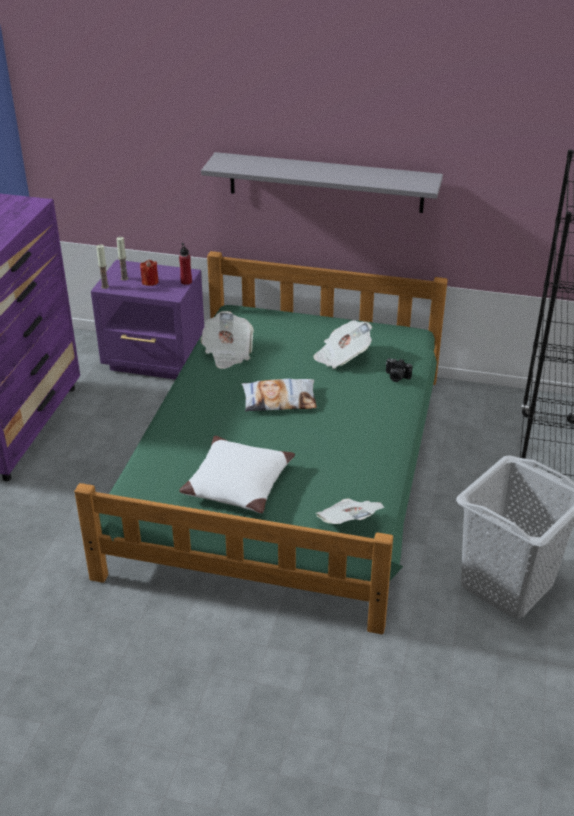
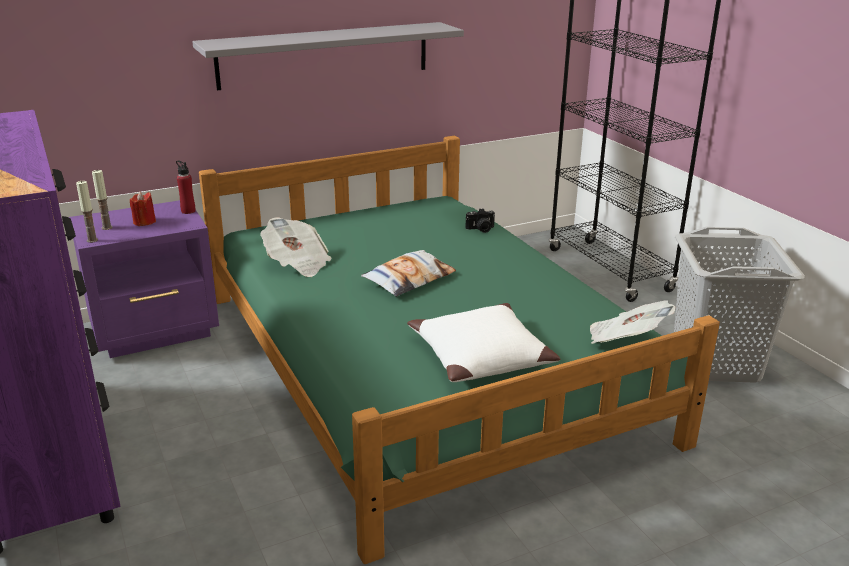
camera: 40 degrees left, 10 degrees down
(342, 357) = (412, 231): newspaper -> none

